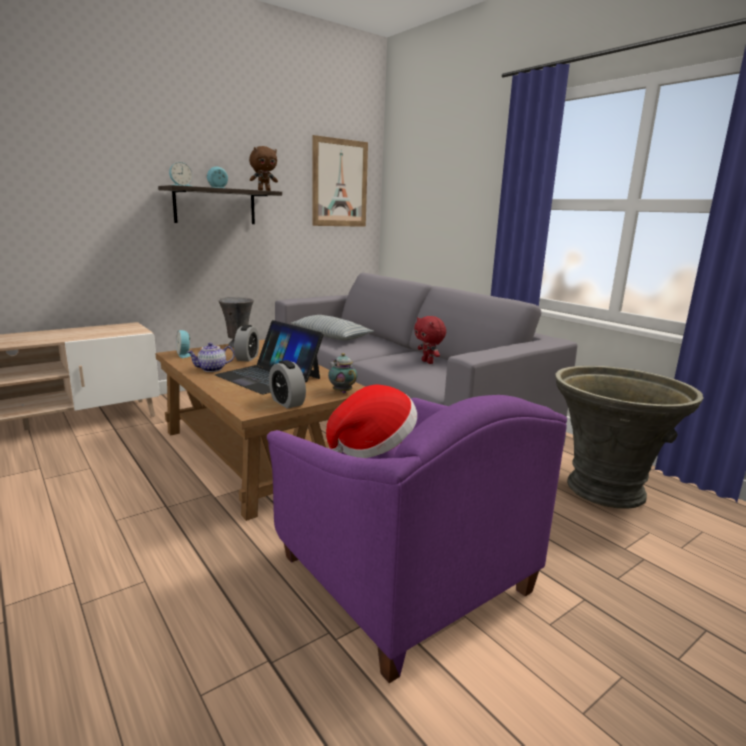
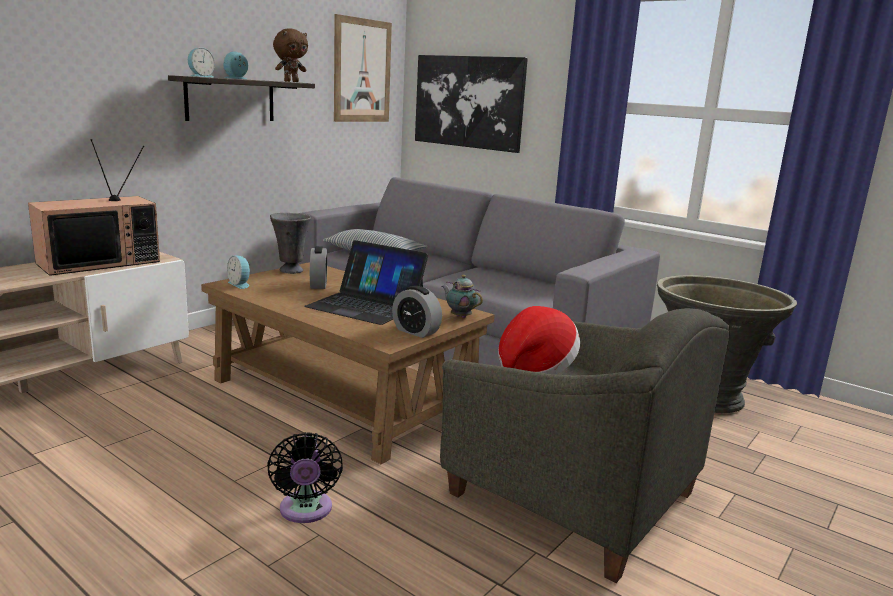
camera: 15 degrees left, 0 degrees up
(89, 332) = (100, 262): none -> television
(150, 556) = (305, 511): none -> black fan
(212, 369) = (293, 300): teapot -> none
(400, 576) = (569, 496): purple armchair -> grey armchair
(427, 207) = (468, 102): none -> picture
(428, 362) = (506, 279): red plush toy -> none

